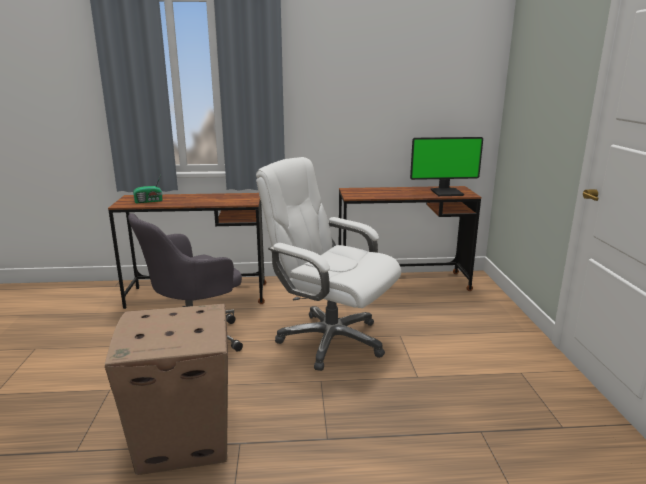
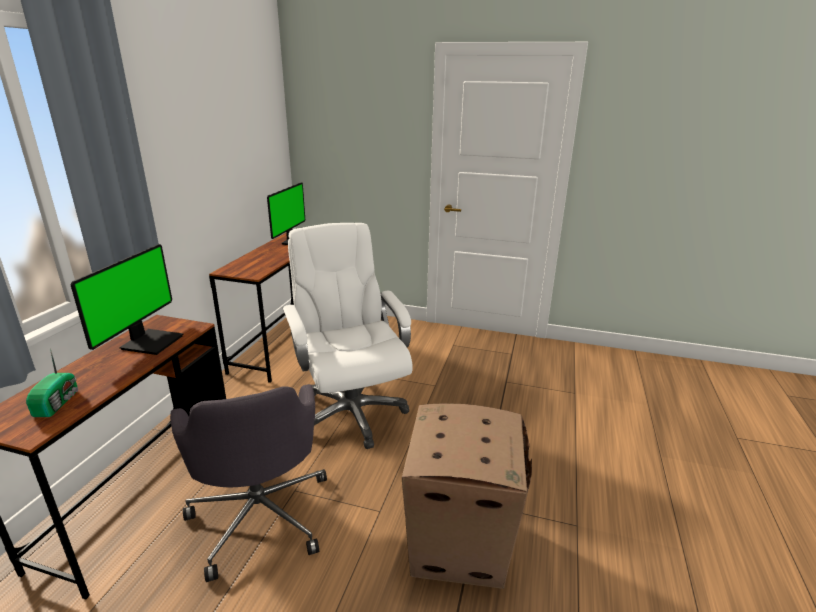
camera: 70 degrees left, 5 degrees up
(222, 199) = (150, 342): none -> monitor
(330, 340) = (351, 412): white office chair -> white office chair turned 105 degrees clockwise

